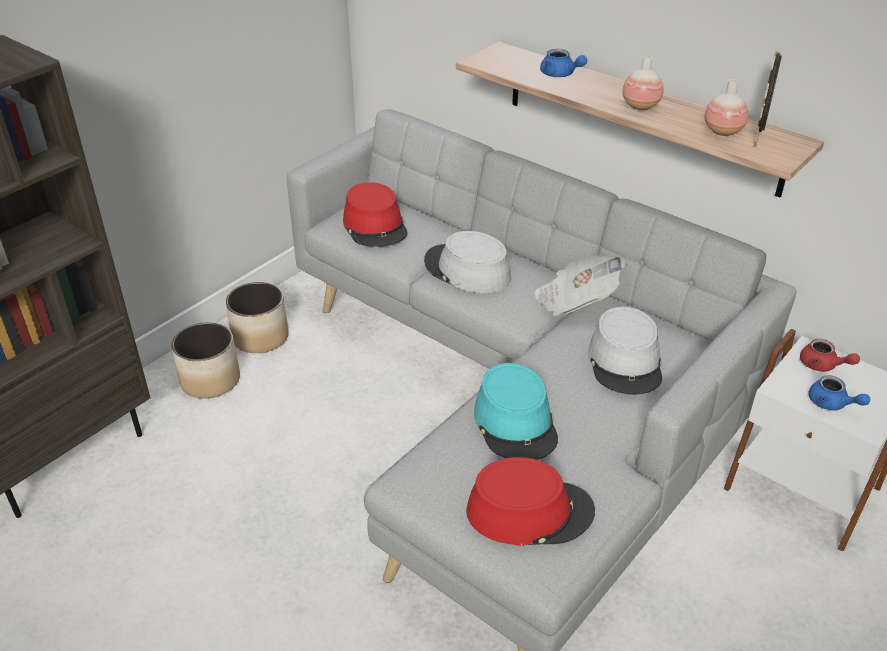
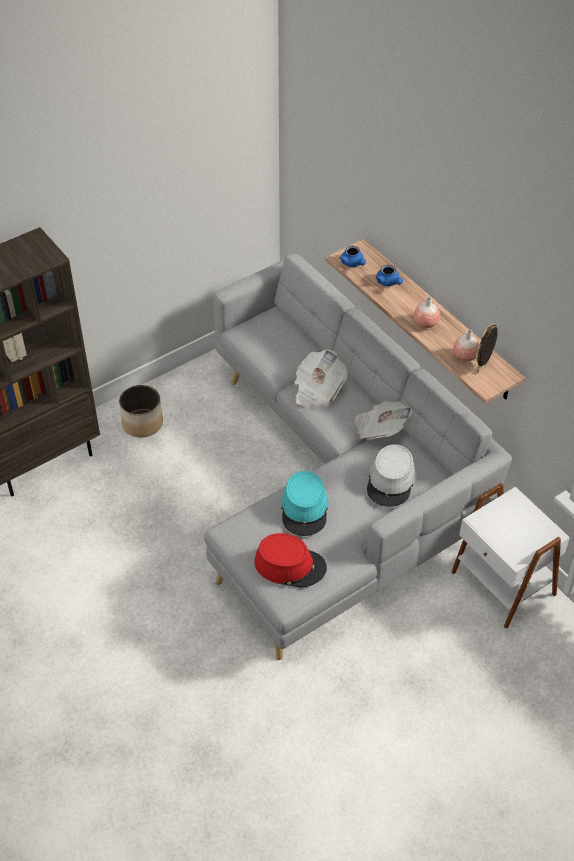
camera: 15 degrees right, 10 degrees up
(261, 337) = (183, 395): planter -> none
(375, 226) = (269, 339): red hat -> none
(467, 270) = (317, 390): grey hat -> newspaper
(822, 365) = (515, 511): red teapot -> none
(831, 404) = (504, 538): blue teapot -> blue teapot (353, 263)

